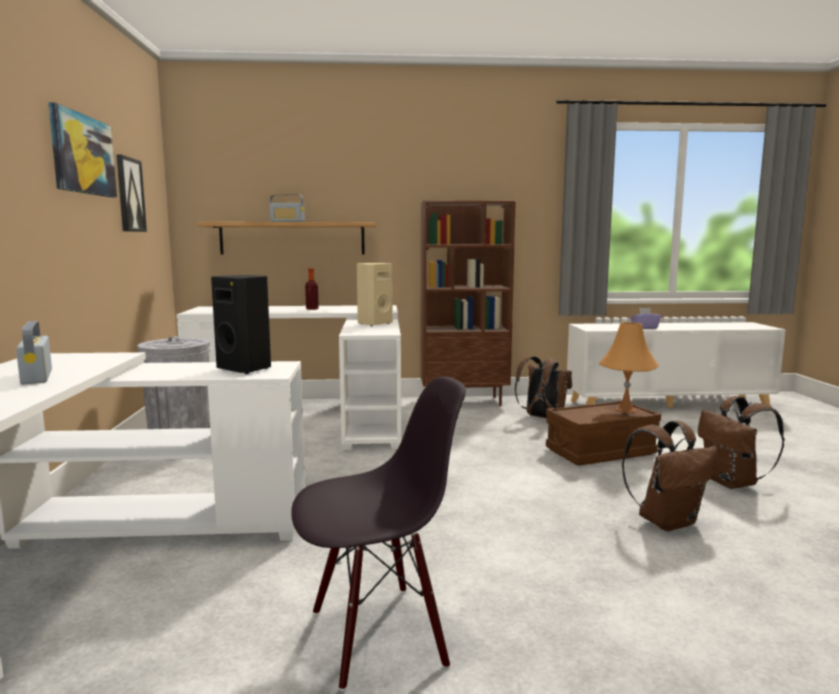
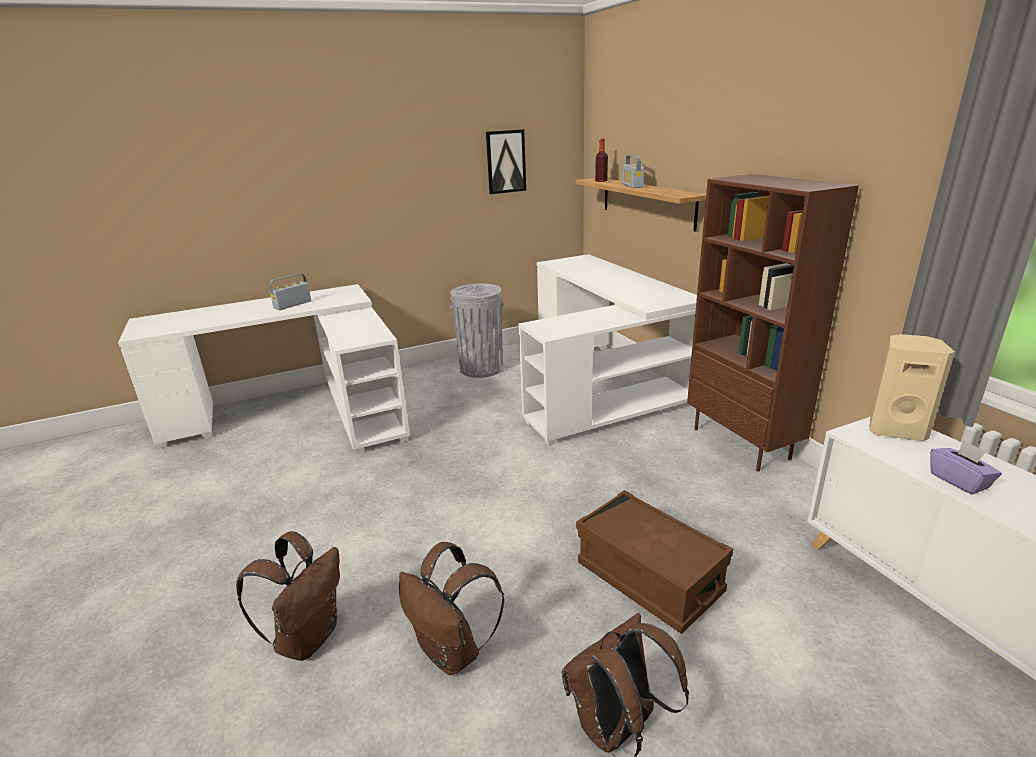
camera: 70 degrees right, 15 degrees up
(83, 154) = (433, 143): picture -> none
(246, 369) = (360, 333): black speaker -> none
(312, 309) = (622, 283): bottle -> bottle (601, 181)
(374, 324) = (599, 319): beige speaker -> beige speaker (895, 429)
(378, 635) = (246, 518): black chair -> none
(542, 417) = (744, 511): brown backpack -> brown backpack (308, 637)
(625, 410) = (687, 555): orange table lamp -> none

